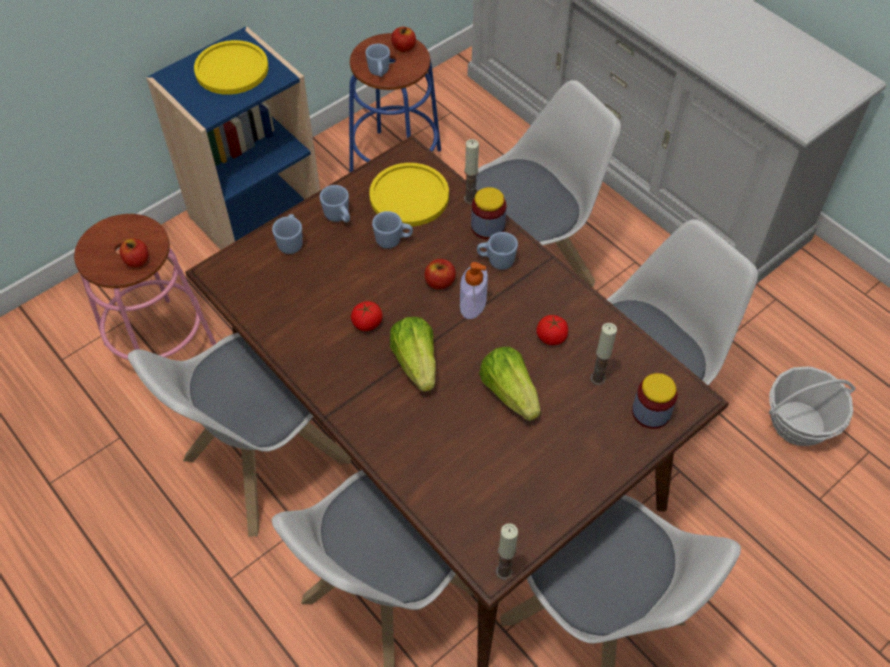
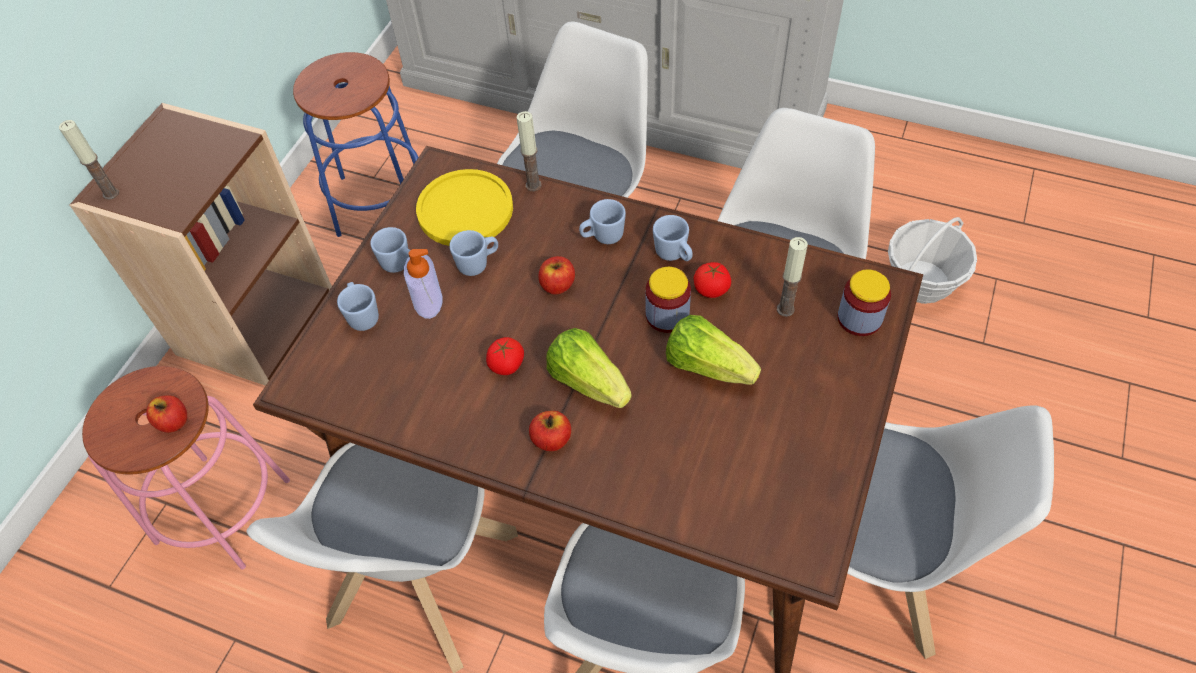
camera: 25 degrees left, 0 degrees up
(232, 69) = (173, 155): yellow plate -> none
(256, 214) = (255, 318): blue bookcase -> brown bookcase
(379, 73) = (338, 101): blue mug -> blue mug (674, 255)
(403, 47) = (349, 66): apple -> apple (551, 439)
(473, 304) = (607, 291): soap dispenser -> soap dispenser (427, 300)
(487, 227) = (570, 206): jar -> jar (667, 315)
(504, 571) = (829, 559): candle -> candle (111, 193)

